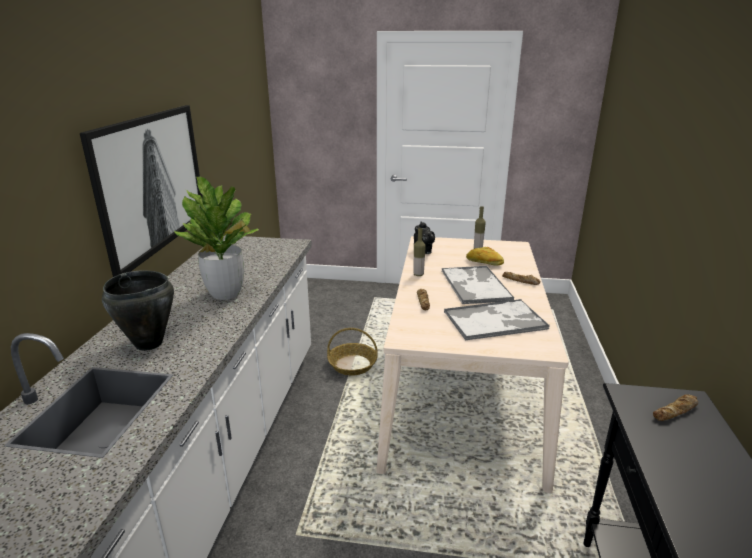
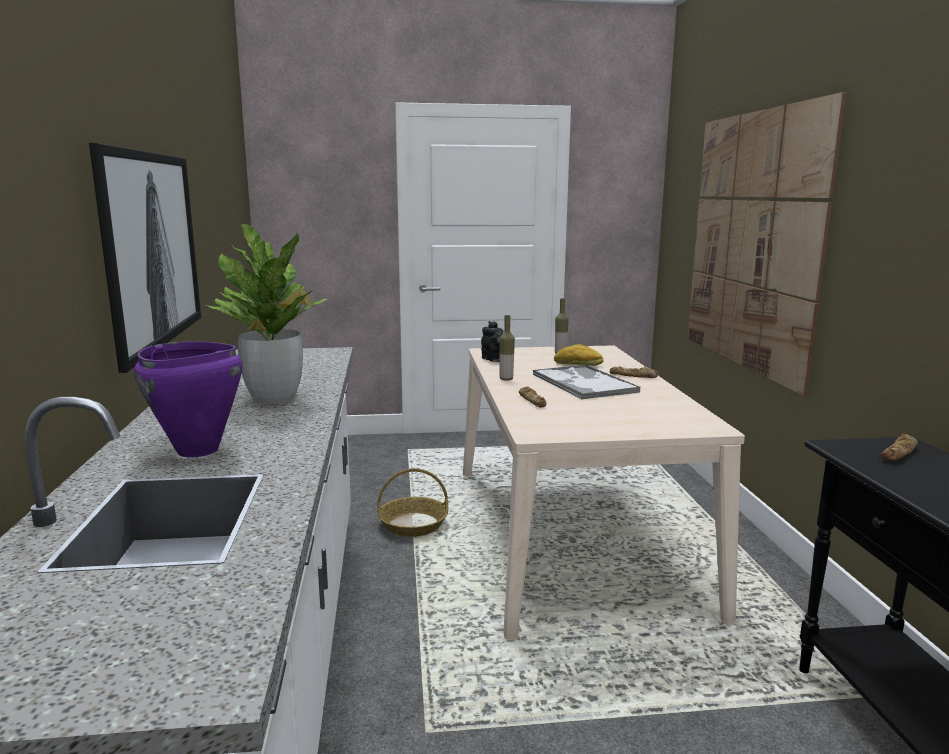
camera: 15 degrees left, 10 degrees down
(148, 344) = (197, 451): black cooking pot -> purple cooking pot
(495, 320) = (633, 409): tray -> none
(644, 175) = (752, 241): none -> picture

